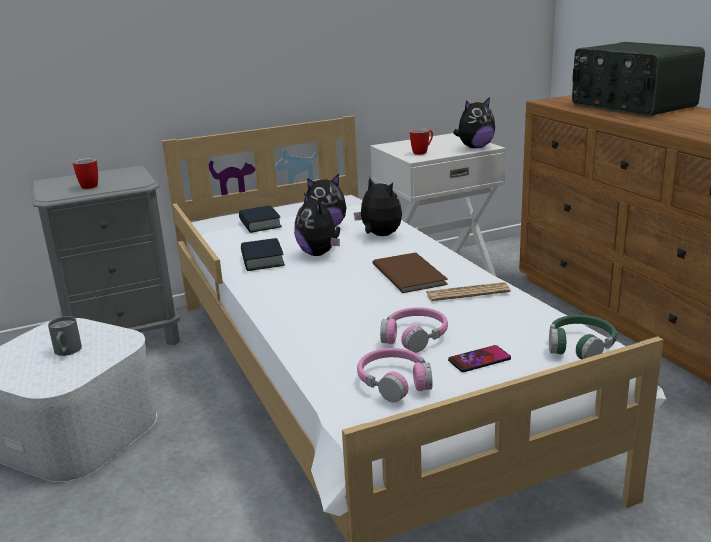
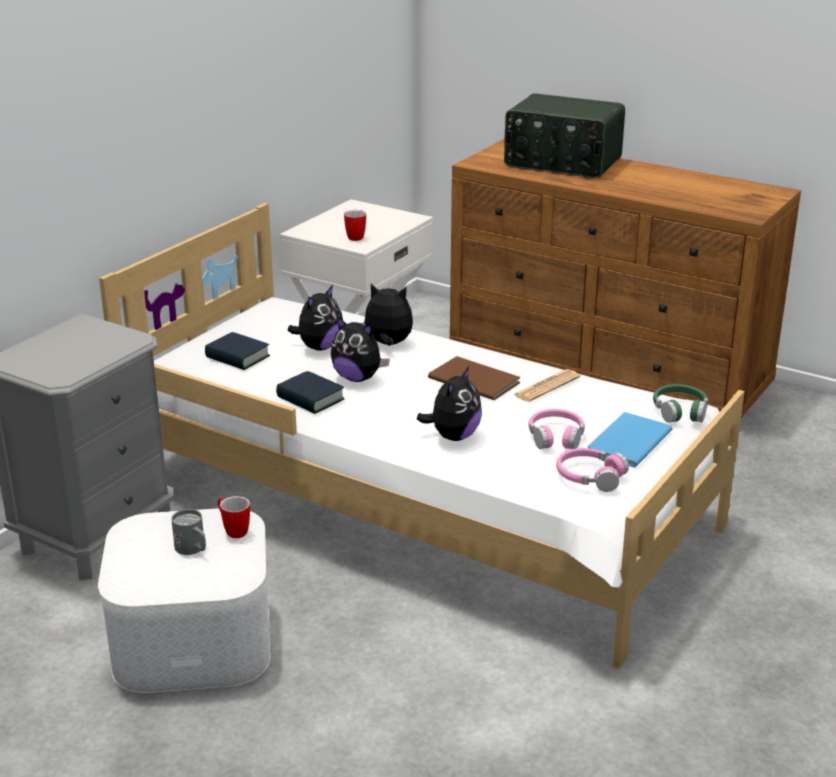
camera: 35 degrees left, 5 degrees up
(90, 185) = (78, 354): mug -> mug (233, 530)
(475, 147) = (402, 221): plush toy -> plush toy (453, 436)
(479, 360) = (626, 442): phone -> blue book

